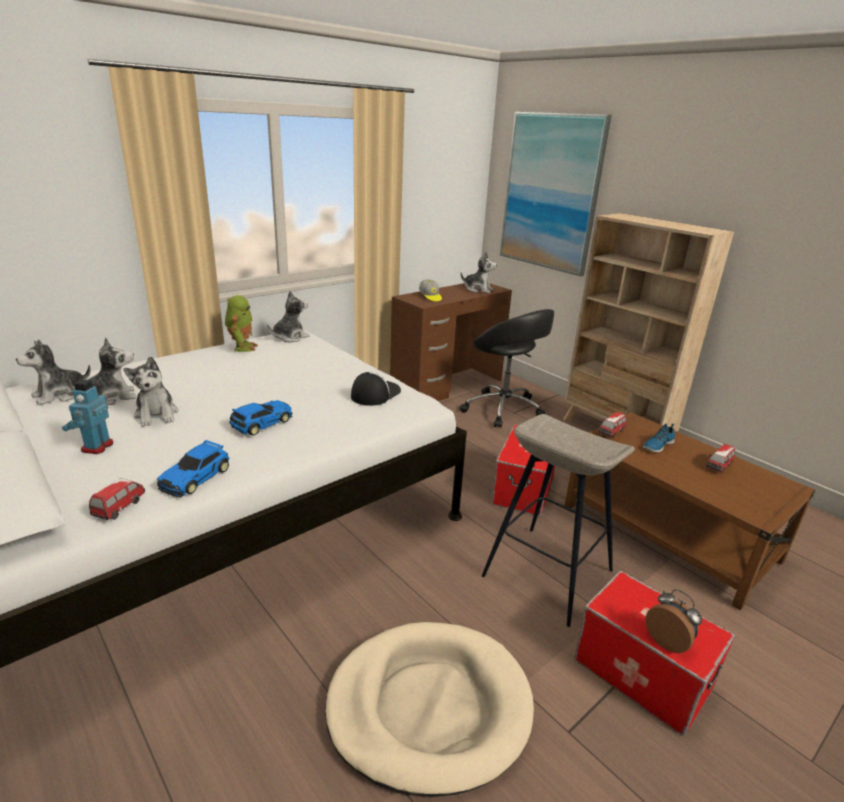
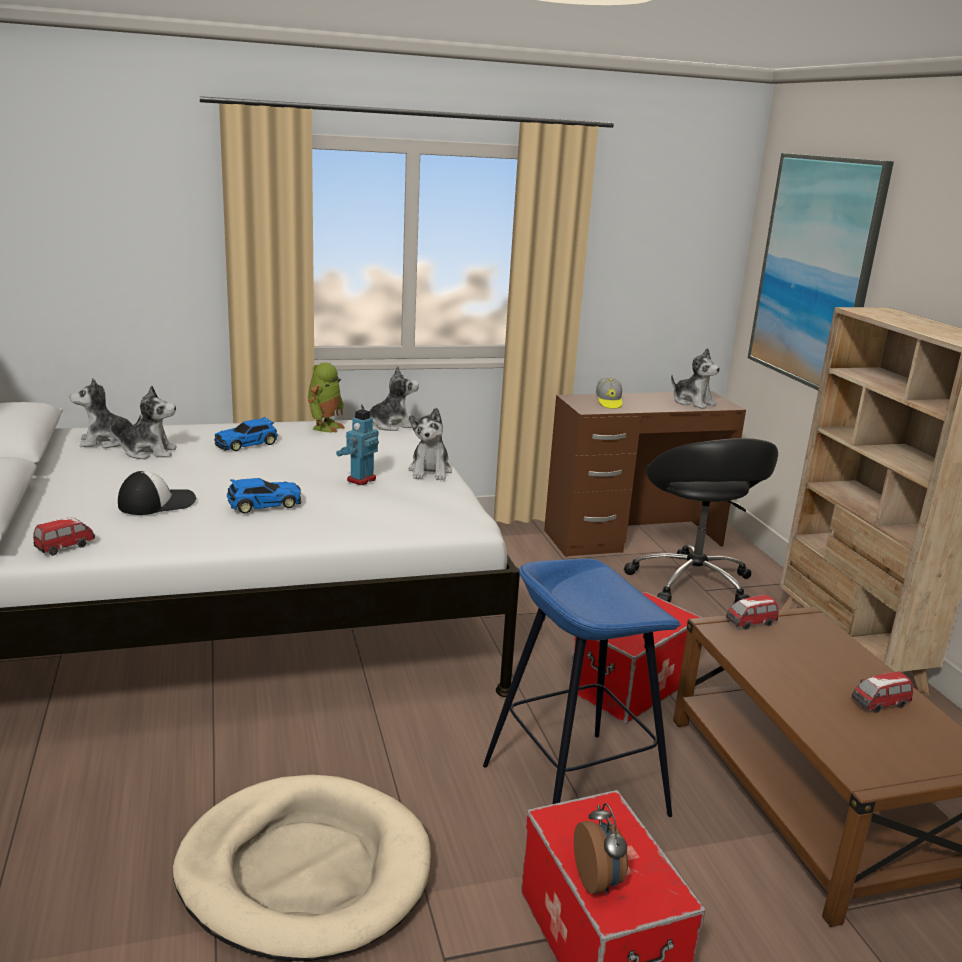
camera: 25 degrees right, 5 degrees down
(96, 447) = (94, 493): toy robot -> toy robot (360, 479)
(157, 414) = (174, 476): plush toy -> plush toy (430, 471)
(196, 477) = (154, 538): toy car -> toy car (247, 444)
(375, 394) = (419, 500): cap -> cap (157, 502)
(547, 573) = (573, 789): grey stool -> blue stool
(657, 445) = (807, 655): shoe -> none

